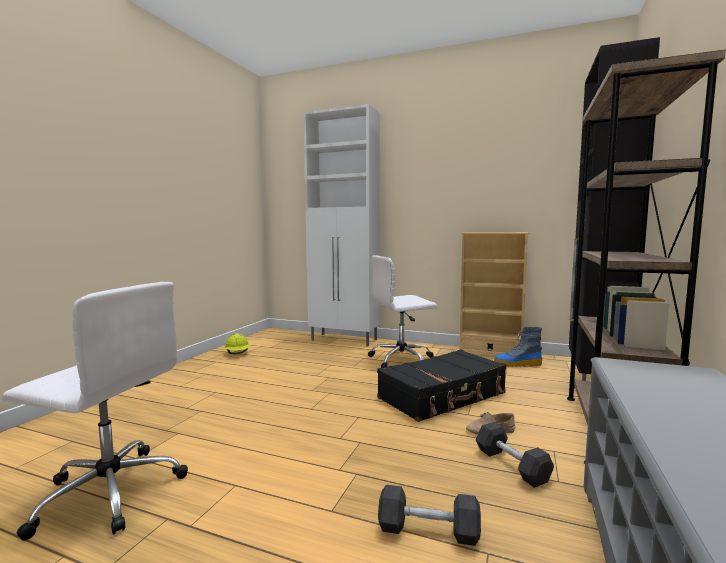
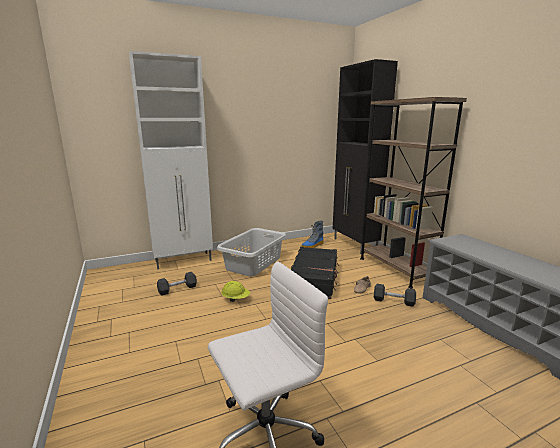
camera: 45 degrees left, 10 degrees up
(238, 353) = (116, 304): yellow hard hat -> yellow hard hat (236, 299)
(402, 360) = (253, 263): white office chair -> grey laundry basket
(428, 530) = (416, 344): grey dumbbell -> grey dumbbell (177, 289)
(490, 353) = (289, 242): beige bookcase -> none

